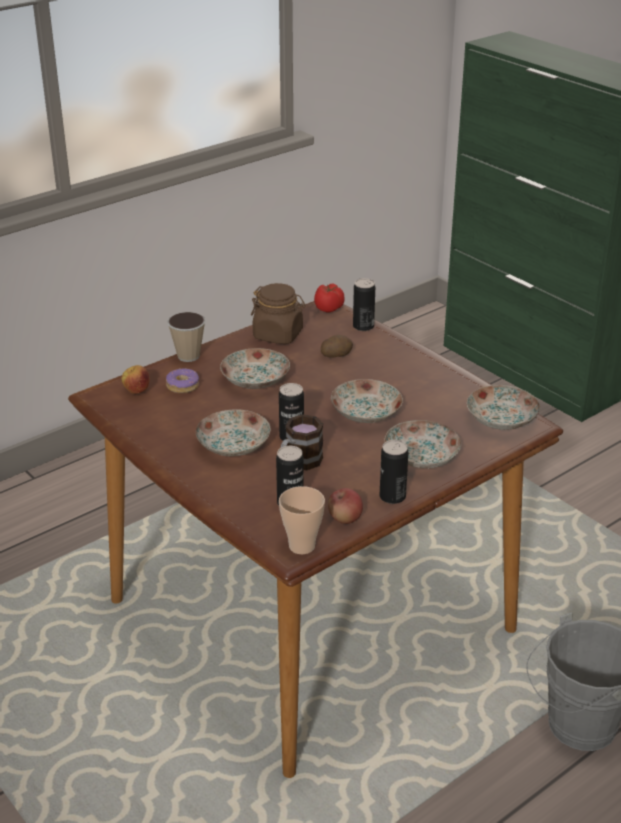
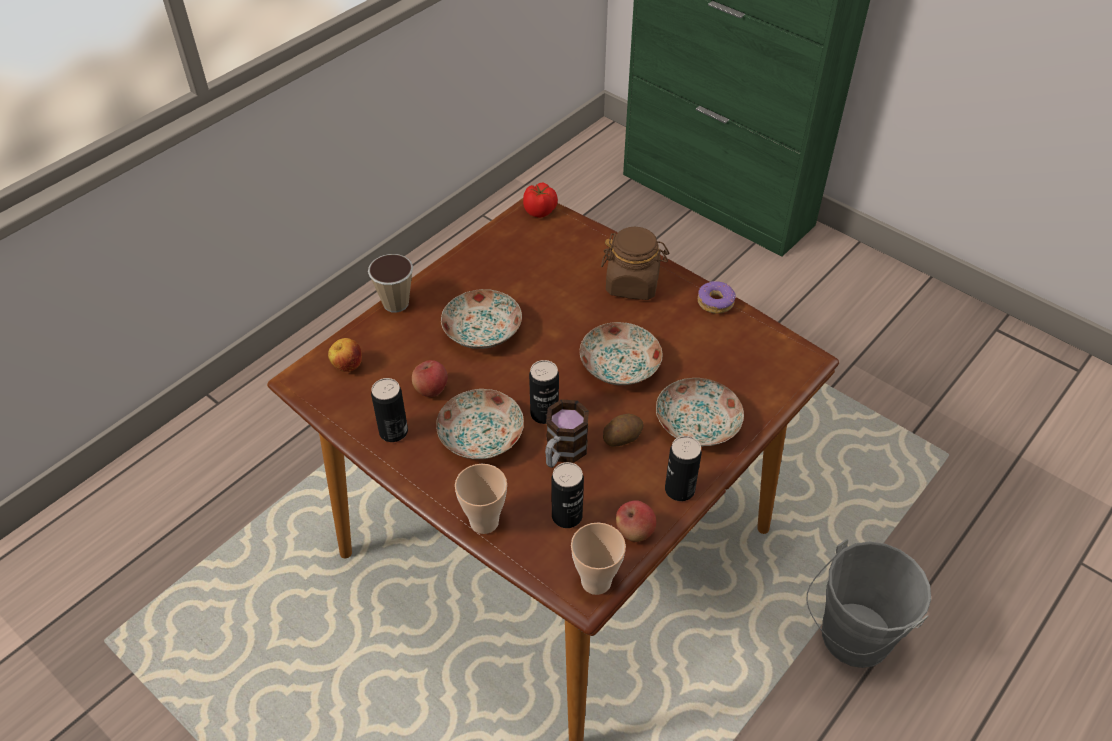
camera: 10 degrees left, 15 degrees up
(183, 386) = (400, 351): donut -> donut (715, 302)
(201, 412) = (431, 389): none -> apple
(219, 499) = (484, 522): none -> cup
(278, 335) = (492, 258): brown jar -> brown jar (632, 284)
(336, 354) = (564, 280): potato -> potato (621, 437)
(363, 326) = (585, 234): can -> can (393, 432)
(502, 420) = (771, 356): plate -> none

